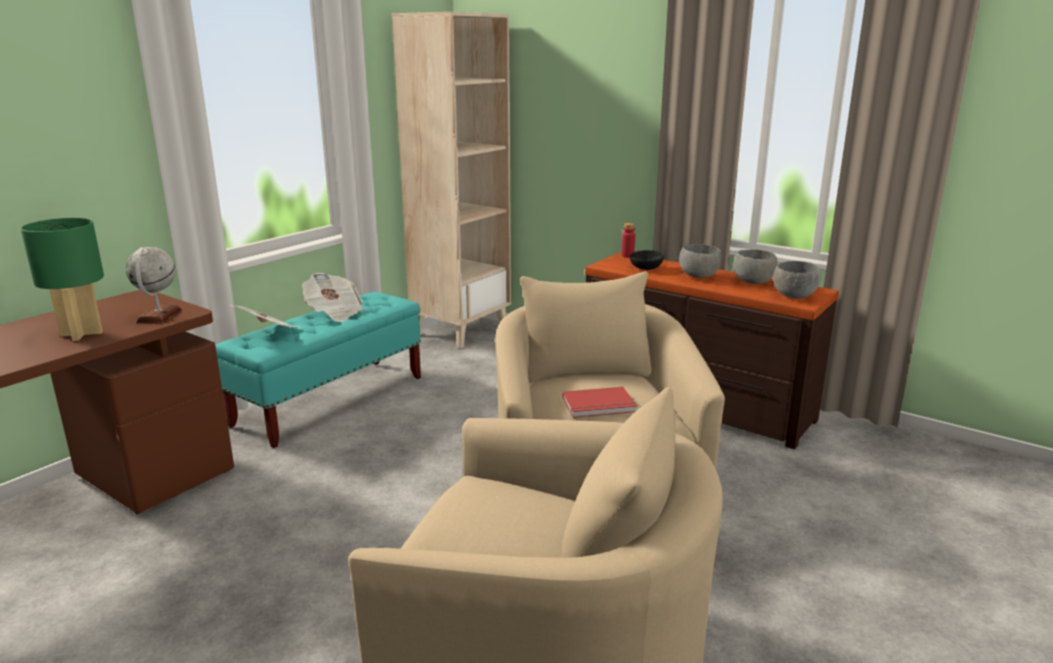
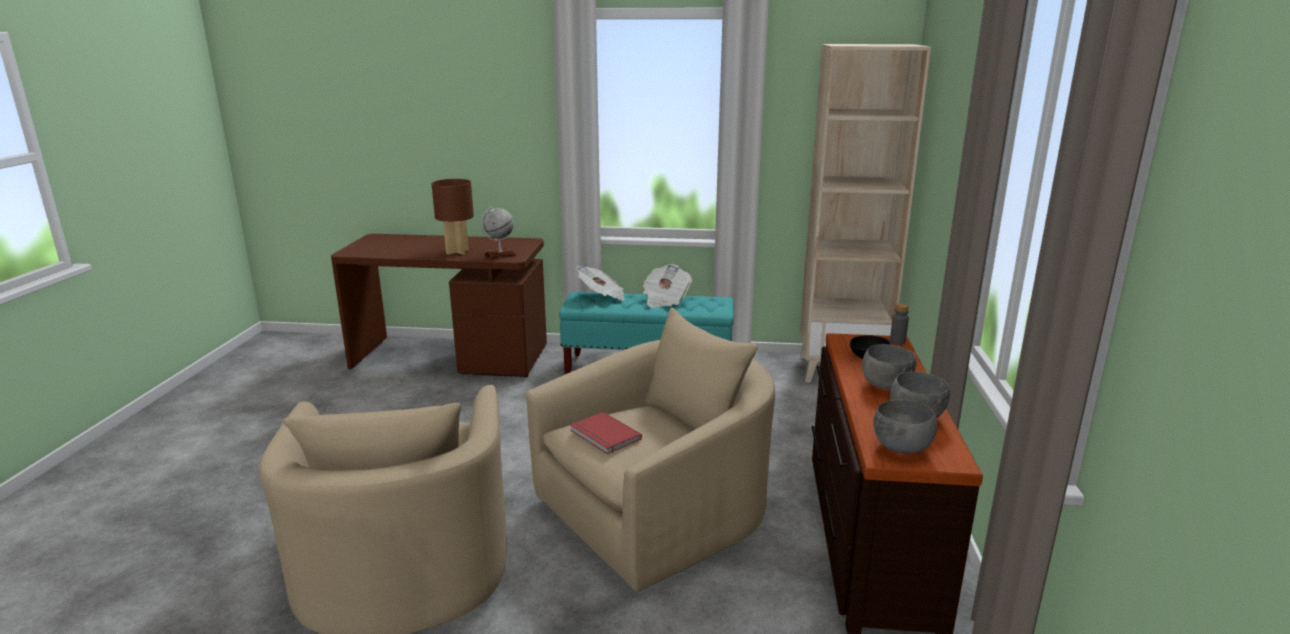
camera: 60 degrees right, 0 degrees up
(81, 334) = (457, 252): green table lamp -> brown table lamp
(627, 256) = (897, 341): red bottle -> grey bottle

